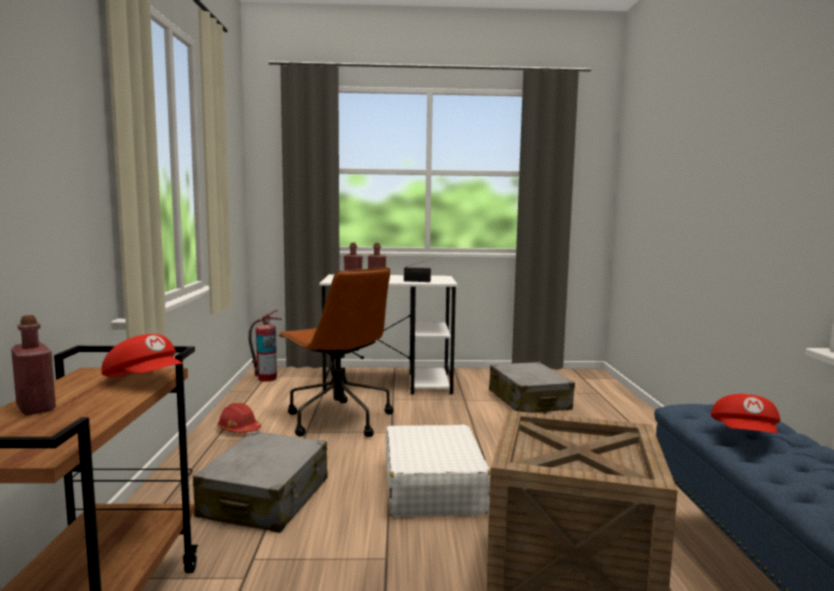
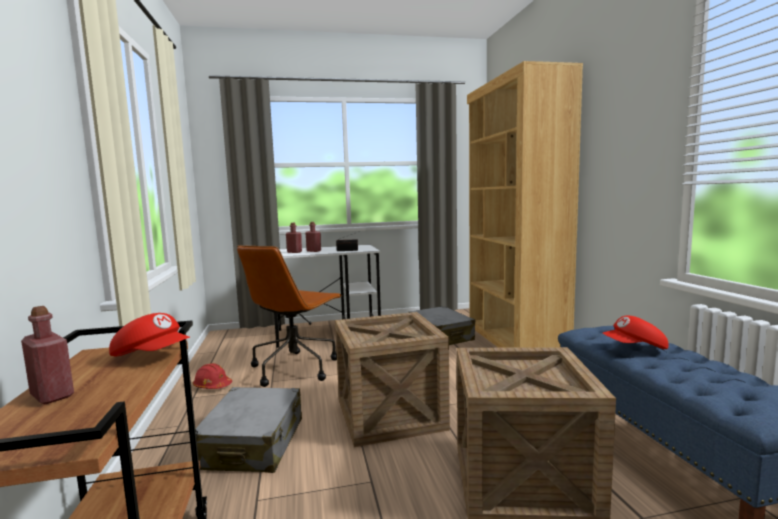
camera: 10 degrees left, 0 degrees up
(266, 378) = (225, 340): fire extinguisher -> none
(337, 419) = (295, 368): brown office chair -> brown office chair turned 75 degrees clockwise
(433, 486) = (390, 414): white suitcase -> crate
(626, 416) = (514, 341): none -> brown bookcase
(745, 436) = (635, 348): red cap -> red cap turned 75 degrees clockwise

